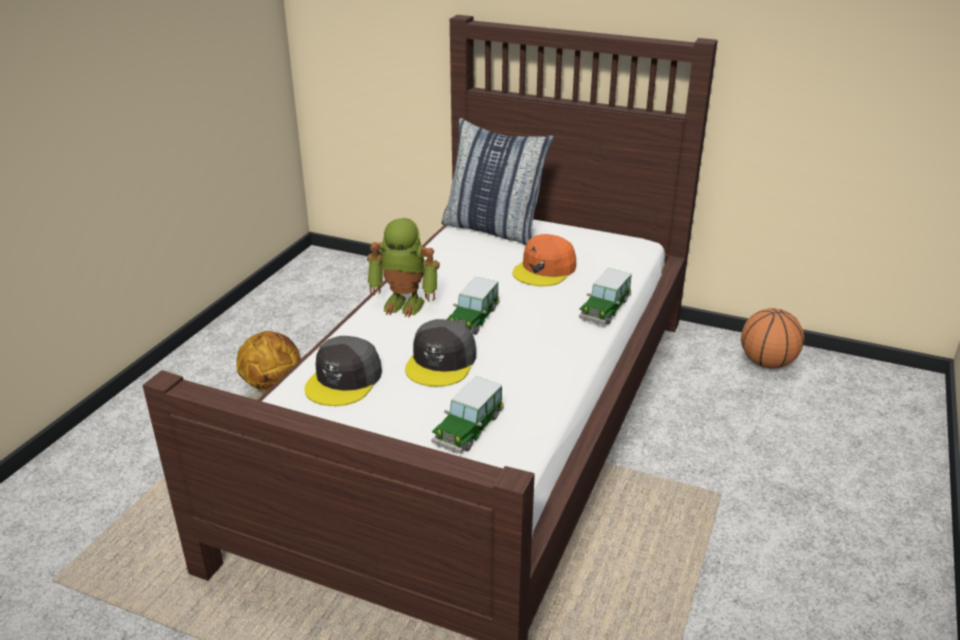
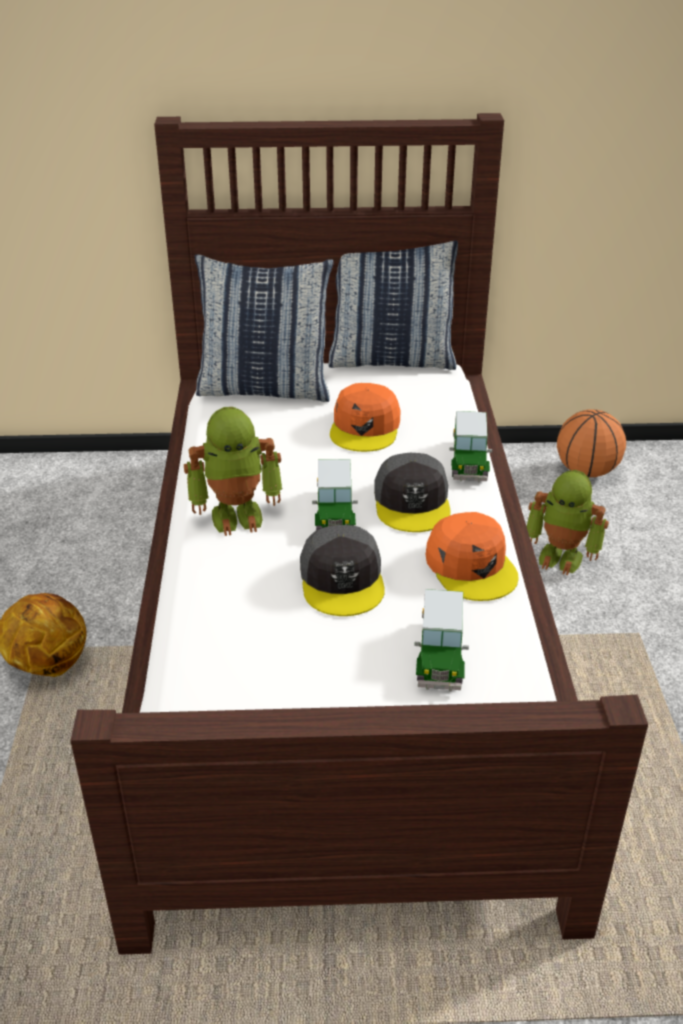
camera: 25 degrees left, 5 degrees up
(344, 380) = (245, 639): grey cap -> grey cap (412, 502)
(544, 378) = (471, 566): none -> orange cap
(608, 230) = (391, 359): none -> pillow
(697, 419) = (562, 556): none -> toy robot

